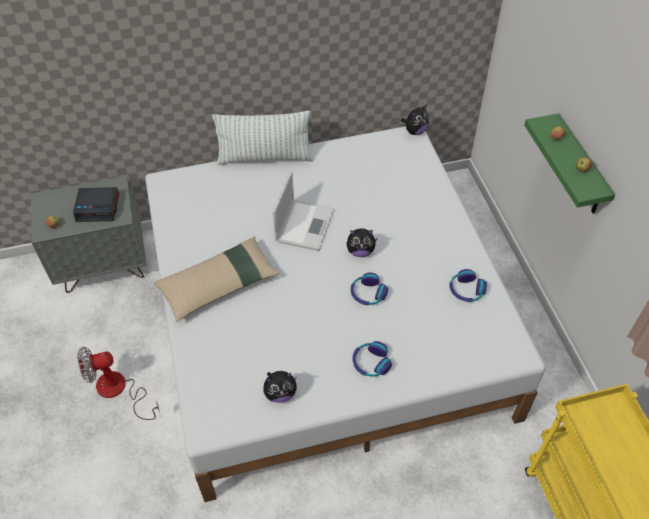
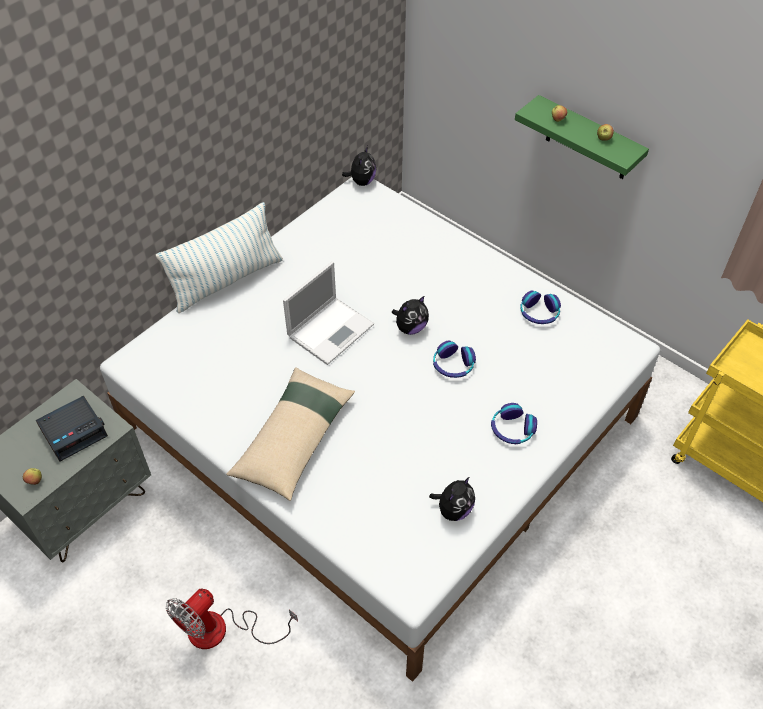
camera: 35 degrees left, 0 degrees up
(305, 224) = (331, 329): laptop -> laptop turned 60 degrees clockwise

